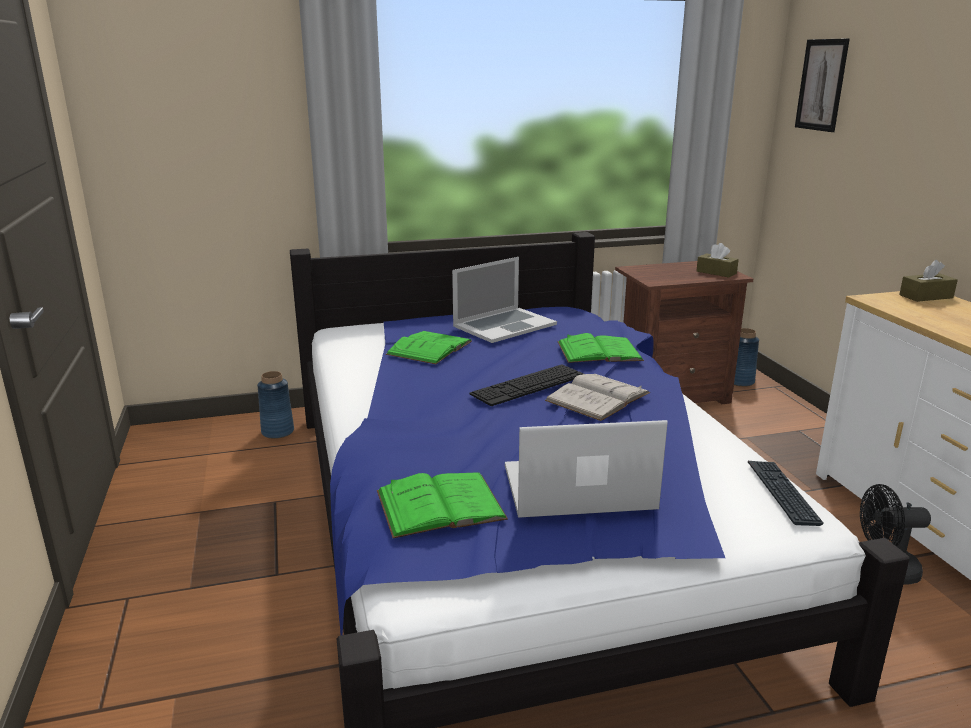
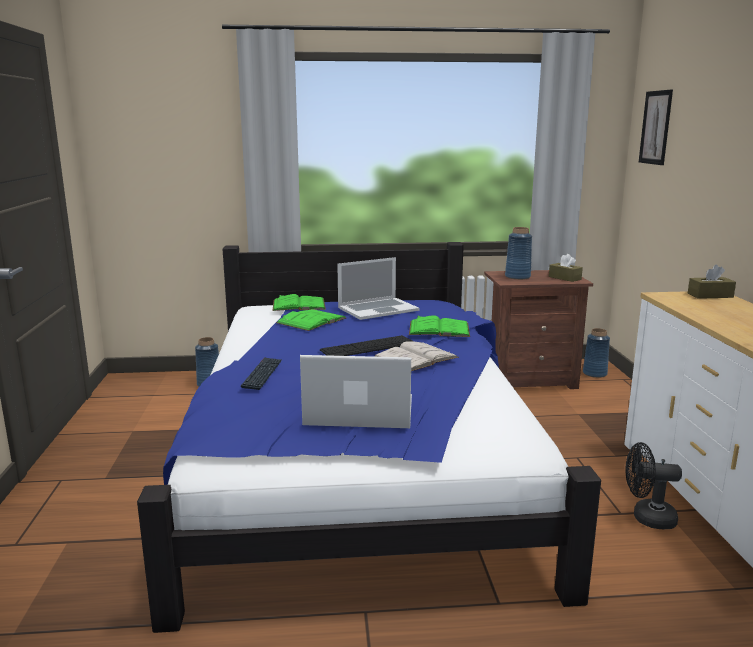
camera: 10 degrees right, 5 degrees down
(440, 505) = (252, 414): green book -> green book (299, 305)
(661, 273) = (517, 277): none -> blue vase
(782, 493) = (521, 429): keyboard -> keyboard (262, 374)

